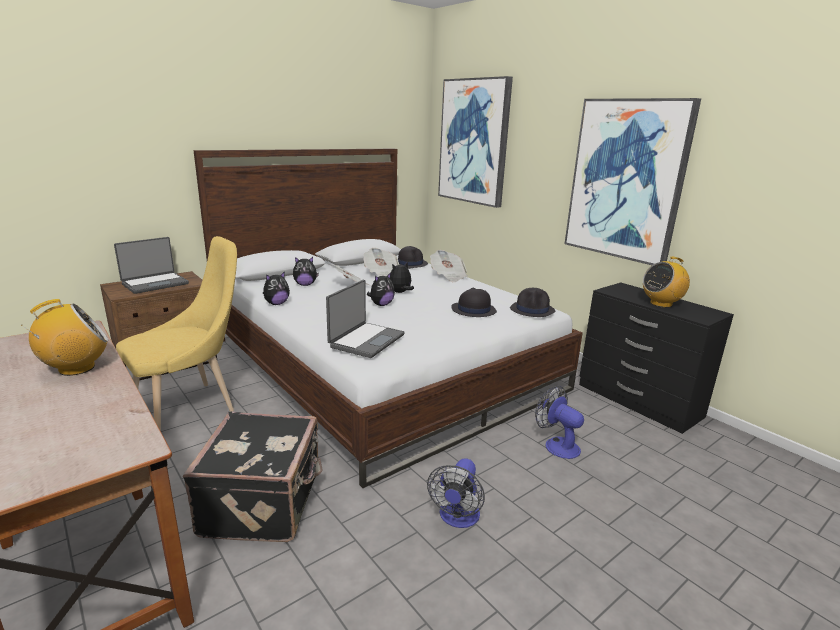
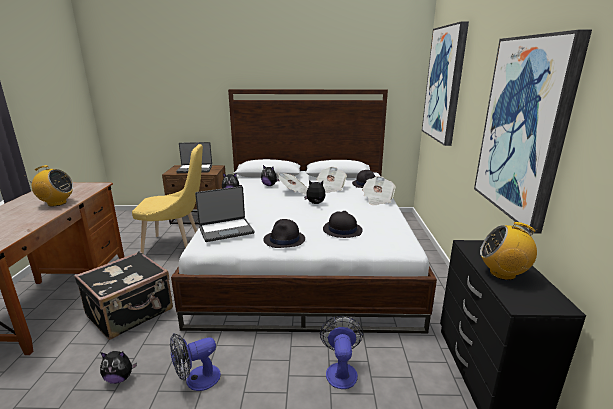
camera: 40 degrees right, 0 degrees up
(381, 304) = (285, 209): plush toy -> plush toy (119, 378)
(532, 310) = (392, 243): black hat -> black hat (284, 240)

